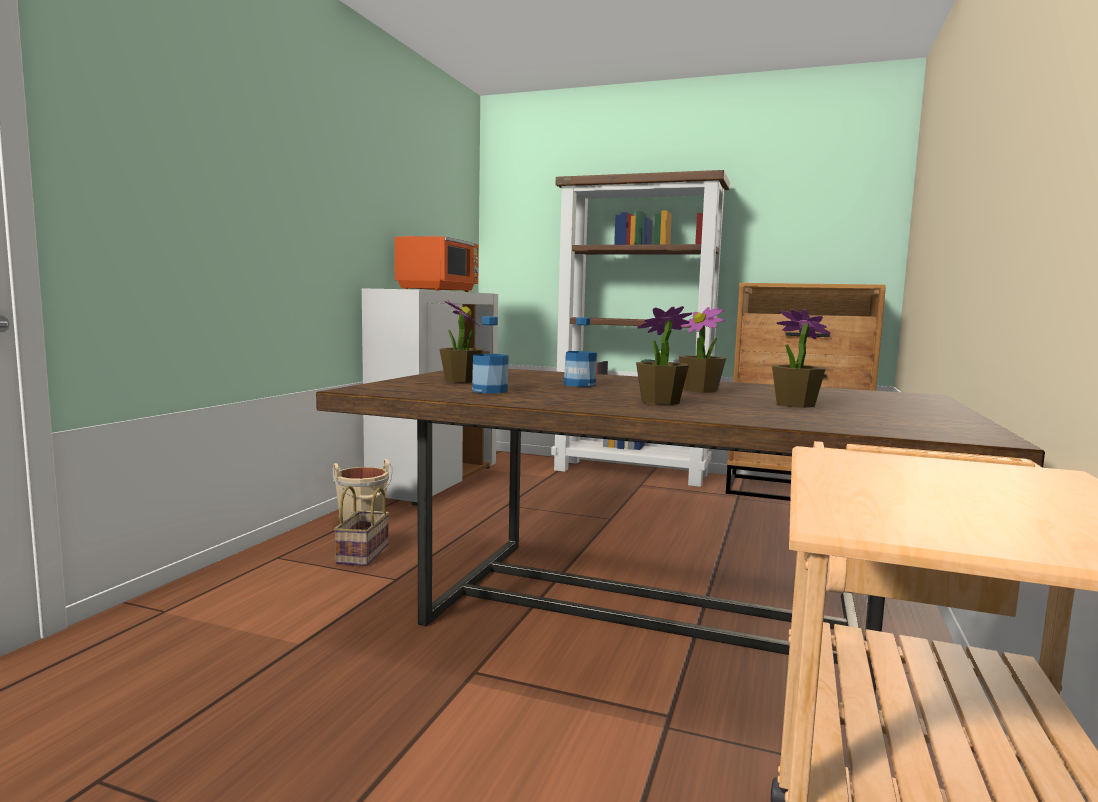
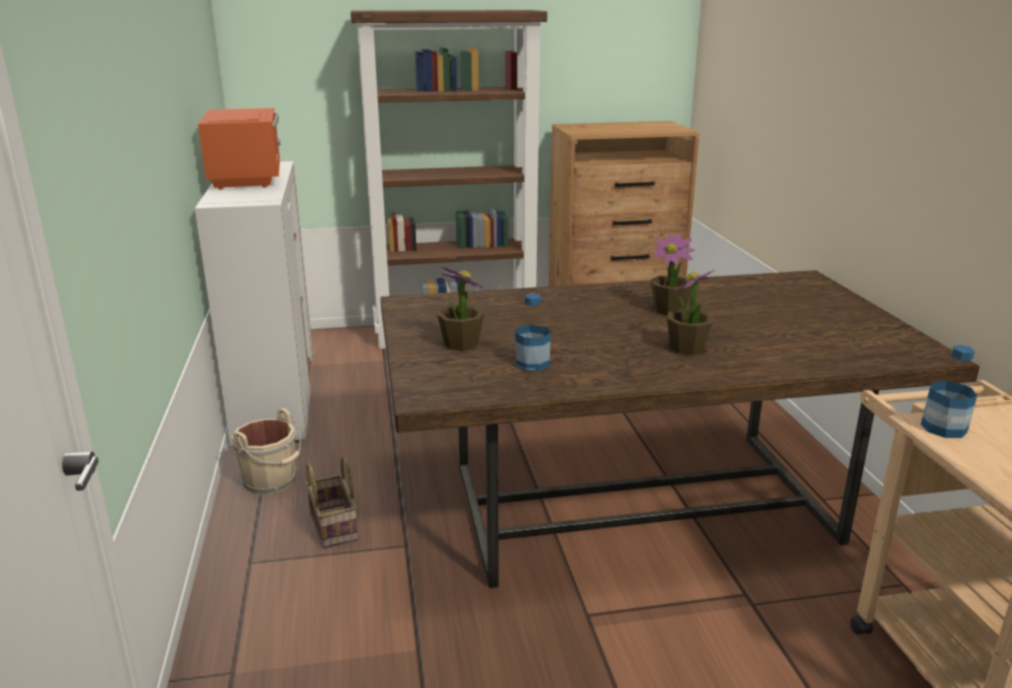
camera: 30 degrees left, 15 degrees up
(579, 384) = (568, 324): bottle -> bottle (943, 428)
(795, 404) = (770, 325): potted plant -> none

